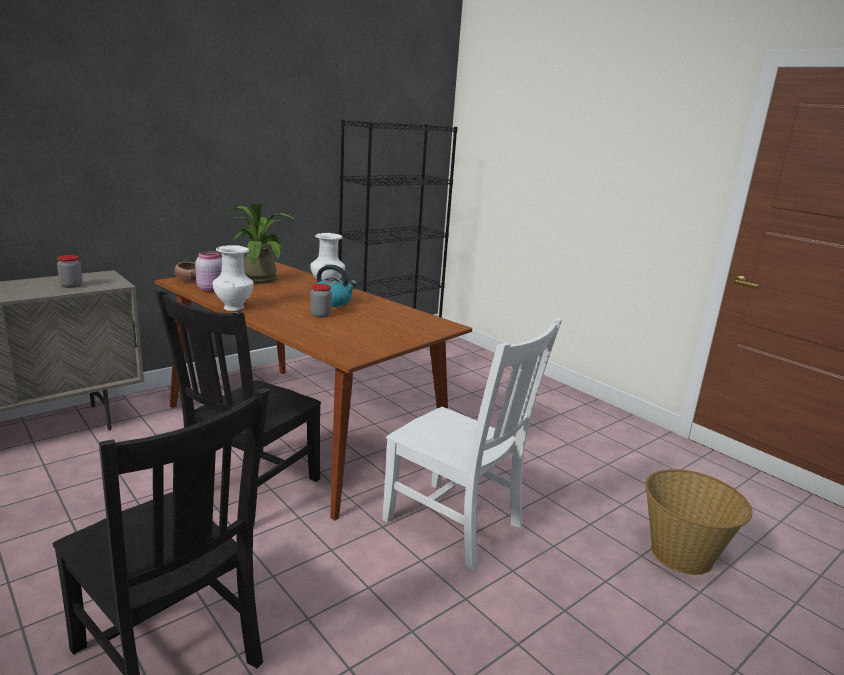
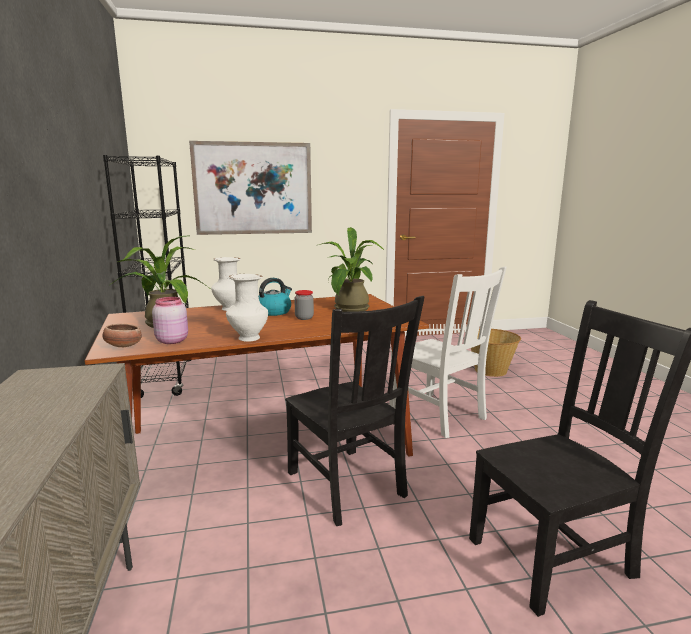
camera: 60 degrees left, 5 degrees down
(71, 285) = (60, 393): jar -> none
(373, 328) = (350, 310): none -> potted plant
(456, 524) = (439, 415): white chair -> white chair turned 75 degrees clockwise
(549, 166) = (253, 188): none -> picture

